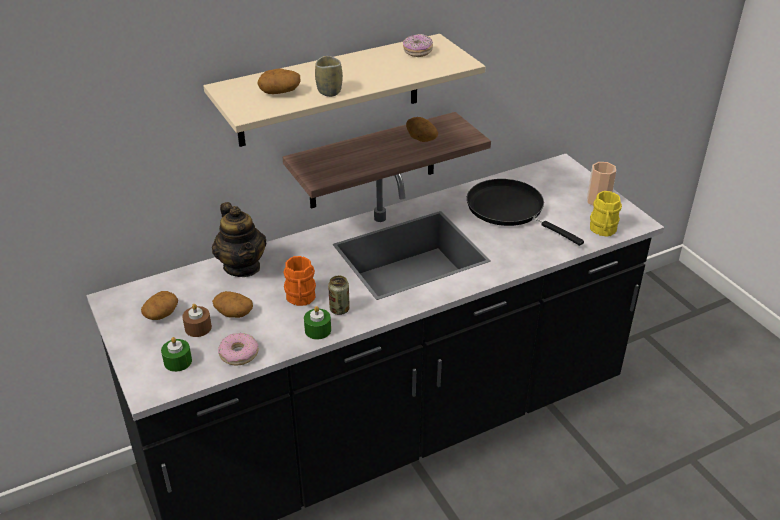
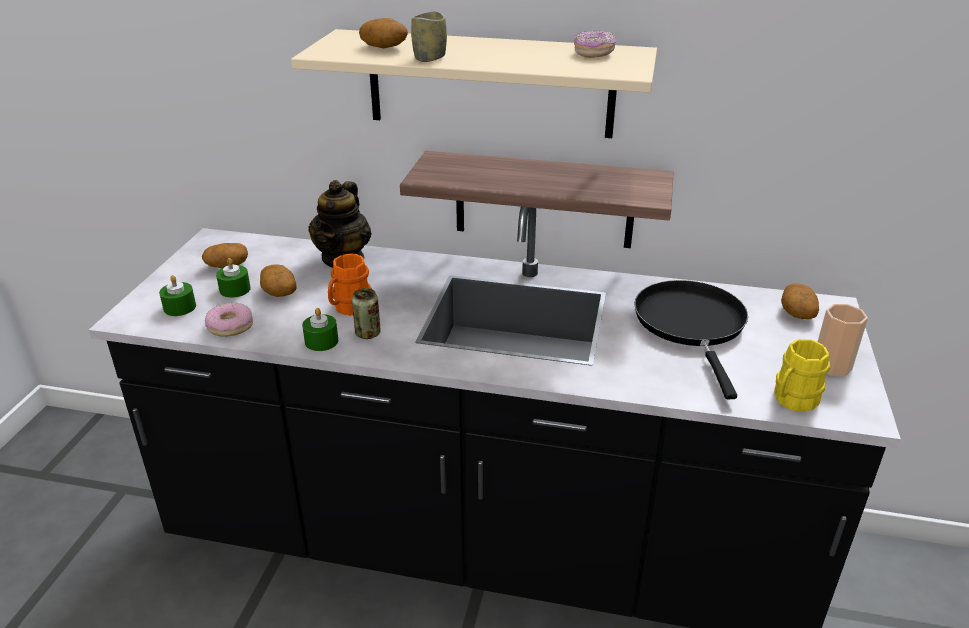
camera: 40 degrees right, 5 degrees down
(198, 328) = (235, 289): brown candle -> green candle
(421, 138) = (589, 180): potato -> potato (796, 312)

